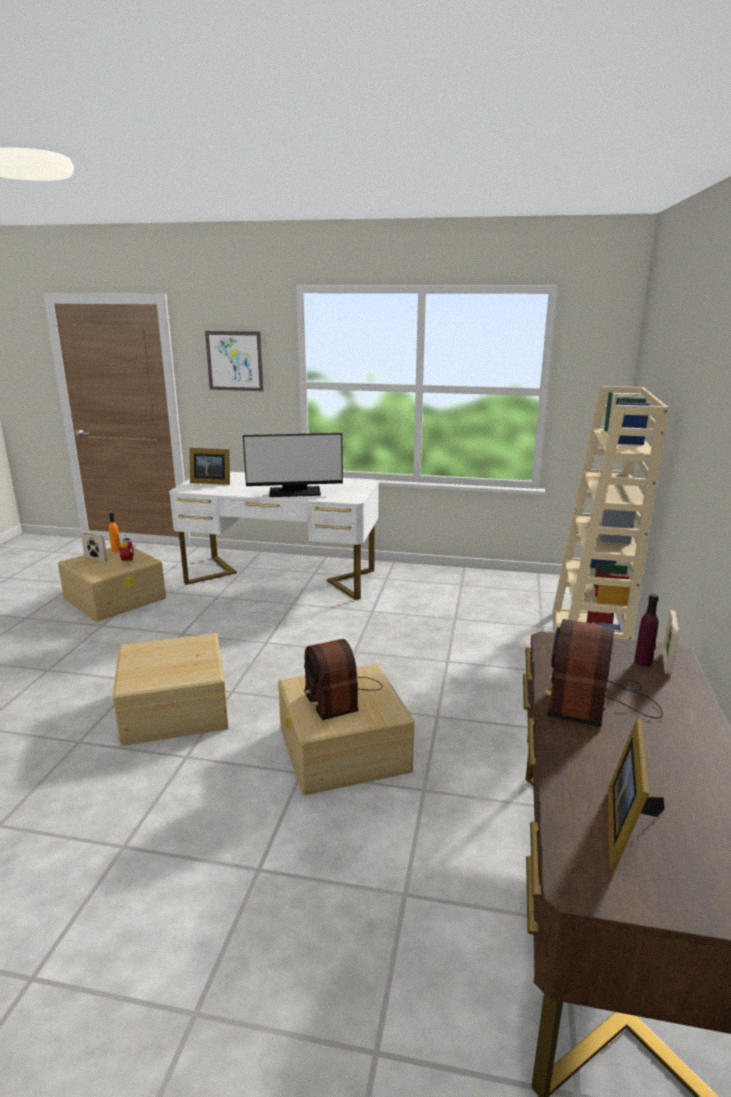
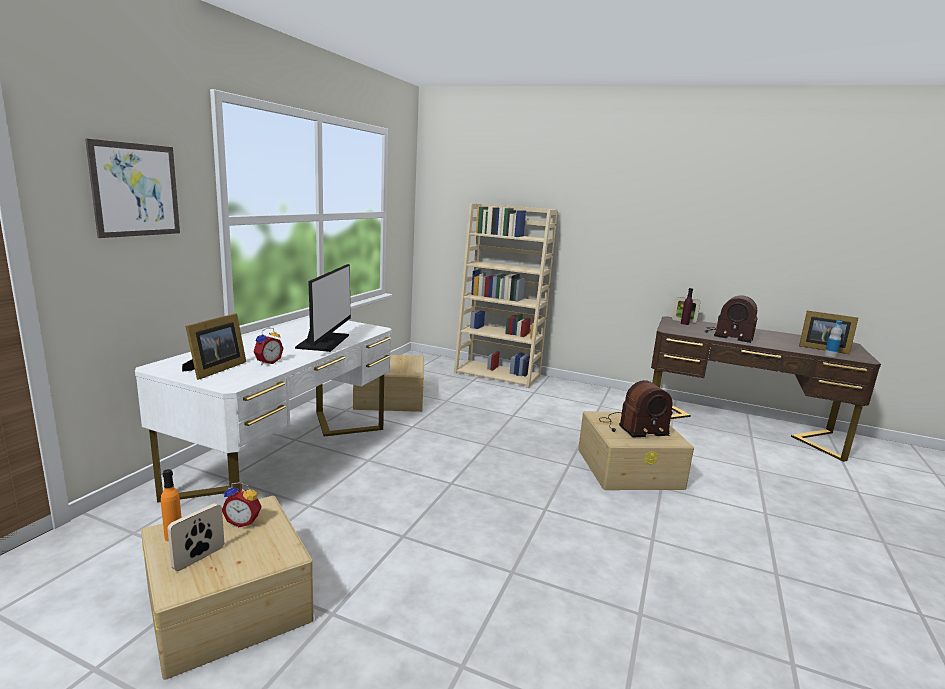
camera: 80 degrees left, 5 degrees down
(173, 708) = (573, 545): beige storage box -> beige storage box (389, 398)
(232, 488) = (267, 362): none -> alarm clock
(561, 824) = (830, 355): none -> bottle

